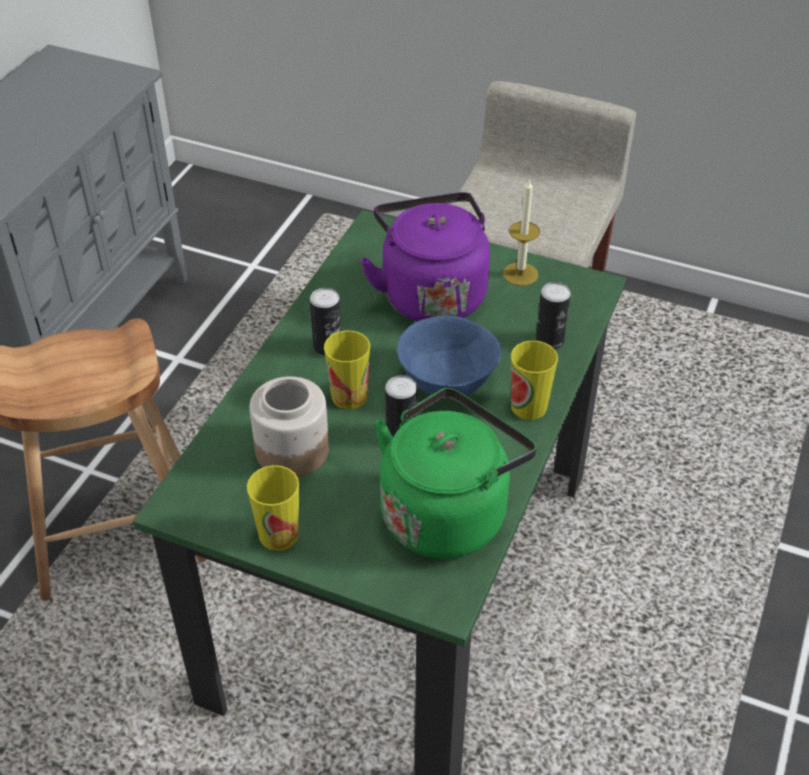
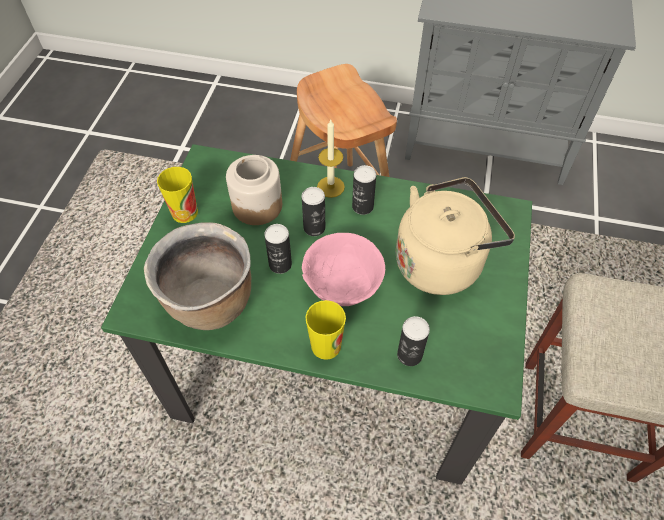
camera: 80 degrees right, 10 degrees up
(349, 396) = (314, 228): cup -> can
(431, 294) = (442, 261): purple kettle -> beige kettle
(447, 512) = (210, 303): green kettle -> brown cooking pot
(448, 380) = (343, 286): blue bowl -> pink bowl
(520, 274) = (491, 324): candle -> candle (330, 187)

